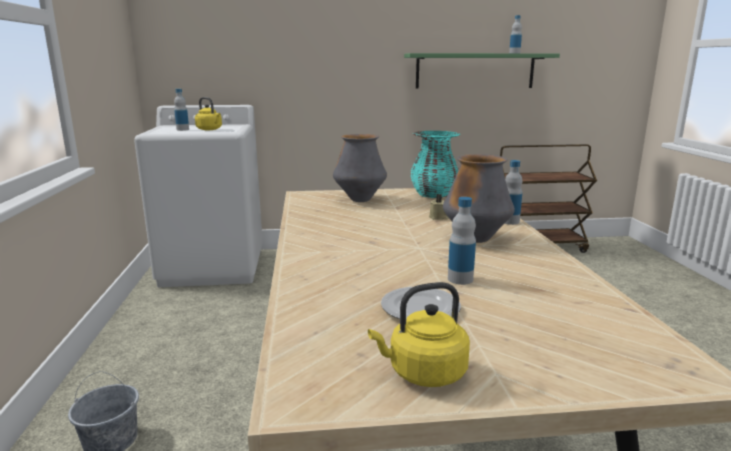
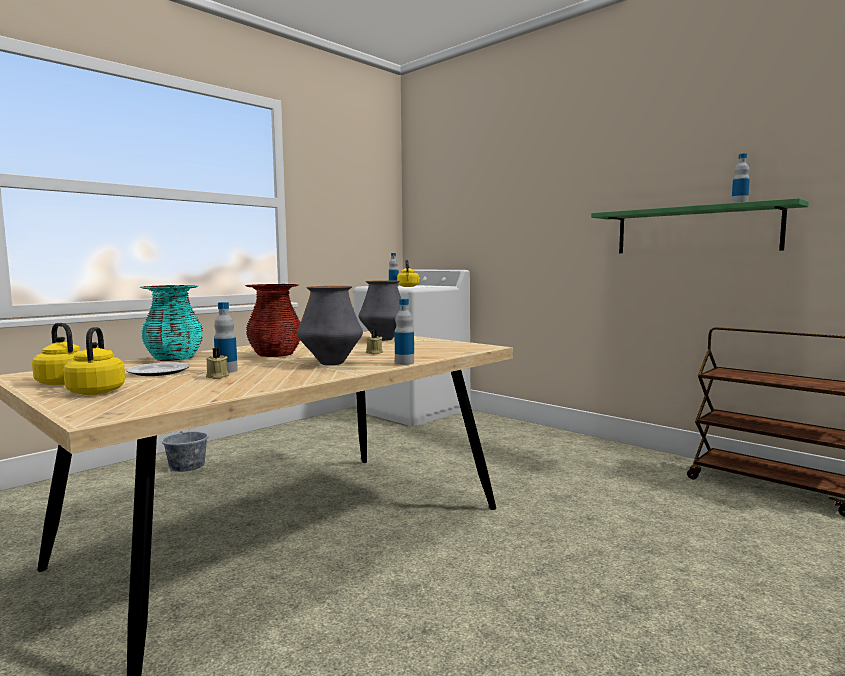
camera: 50 degrees right, 10 degrees down
(382, 245) = (275, 354): none -> red vase
(434, 195) = (445, 345): turquoise vase -> turquoise vase (174, 358)
(494, 288) = (217, 377): none -> beige candle
(524, 357) = (97, 391): none -> yellow kettle

